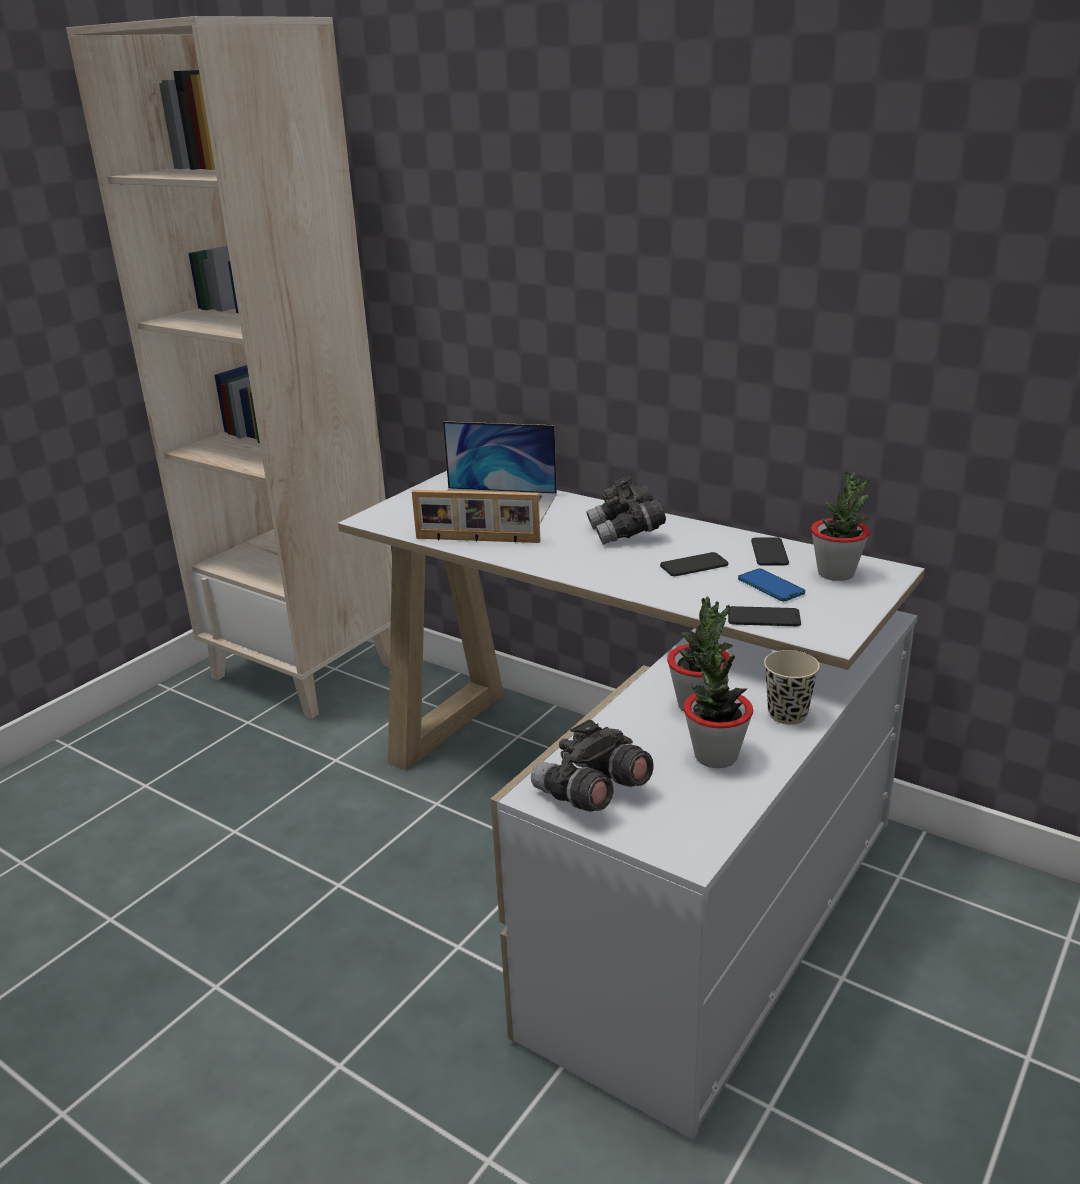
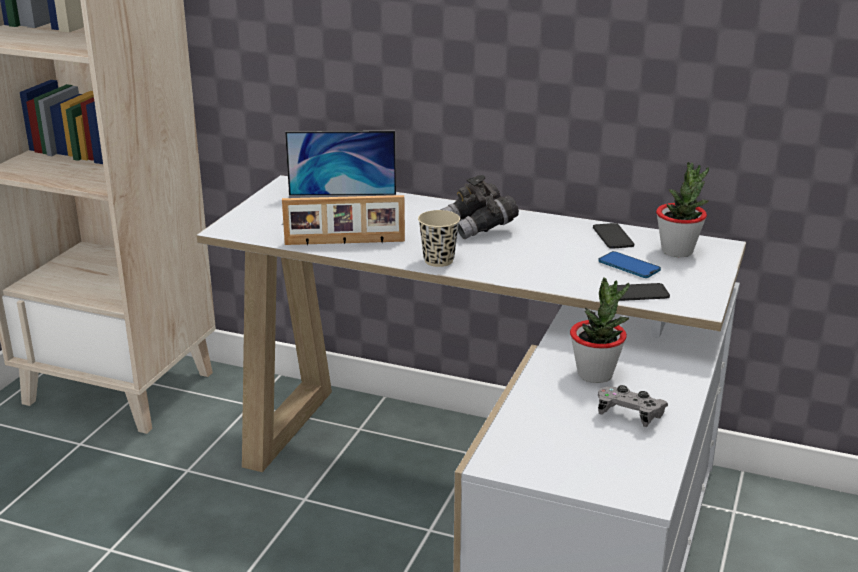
camera: 15 degrees left, 0 degrees up
(591, 794) = (540, 458): grey binoculars -> none
(694, 565) = (554, 252): phone -> none
(715, 756) = (629, 415): potted plant -> grey game controller
(787, 714) = (672, 374): beige cup -> beige cup (438, 260)

